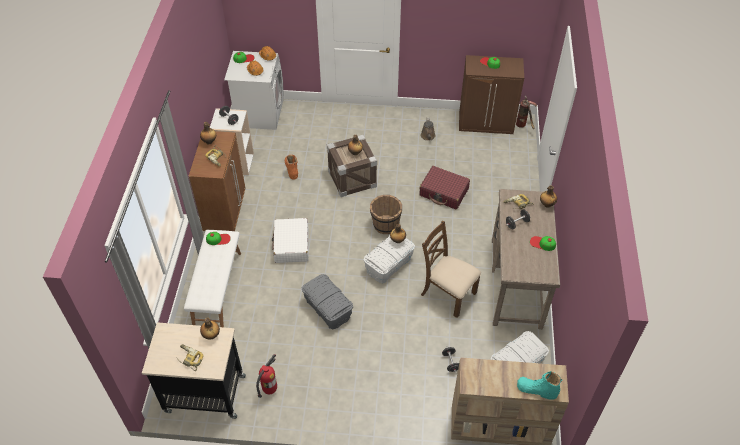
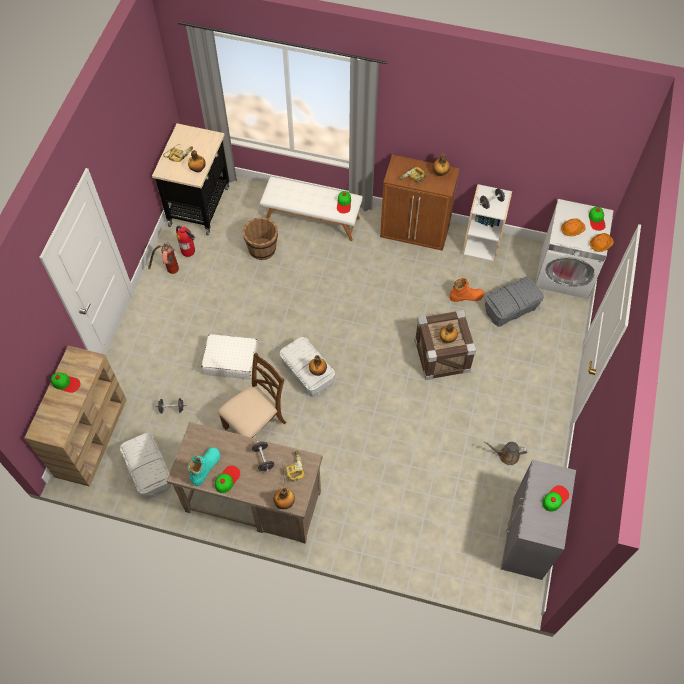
camera: 100 degrees right, 10 degrees up
(291, 245) = (353, 286): white suitcase -> white suitcase (230, 360)
(327, 308) = (265, 309): grey storage box -> grey storage box (510, 308)
(385, 225) = (365, 380): brown bucket -> brown bucket (262, 249)
(444, 192) = (404, 453): red suitcase -> none
(486, 122) = (527, 538): brown cabinet -> grey cabinet
(501, 382) = (66, 383): none -> cap
(524, 126) = (515, 589): fire extinguisher -> fire extinguisher (168, 271)
(537, 390) = (46, 413): turquoise boot -> turquoise boot (205, 467)

